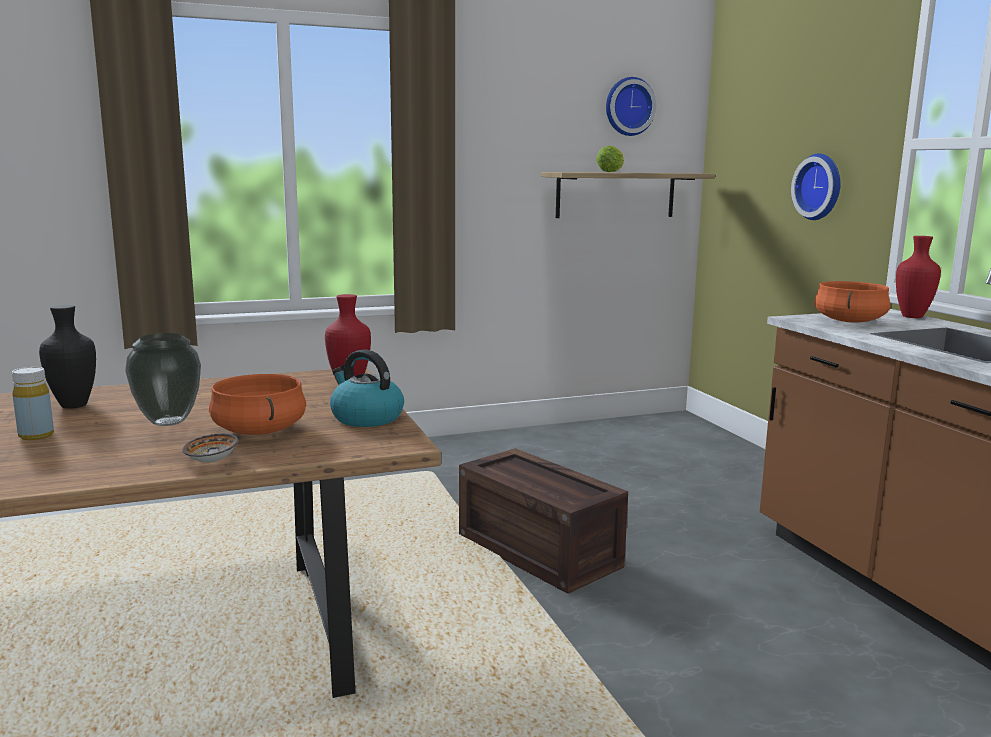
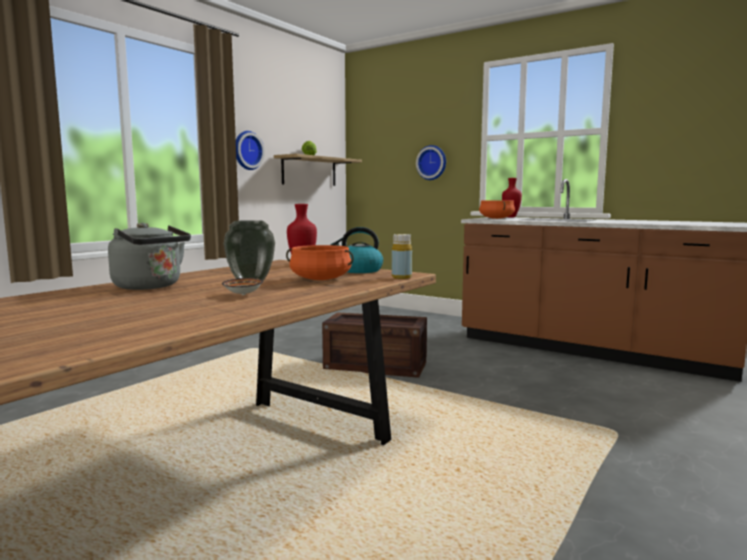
camera: 35 degrees left, 5 degrees down
(36, 436) = (182, 297): yellow bottle -> yellow bottle (401, 277)
(72, 406) = (150, 287): black vase -> grey kettle
(211, 461) = (341, 289): bowl -> bowl (243, 294)
(628, 106) = (312, 119): wall clock -> wall clock (246, 150)

